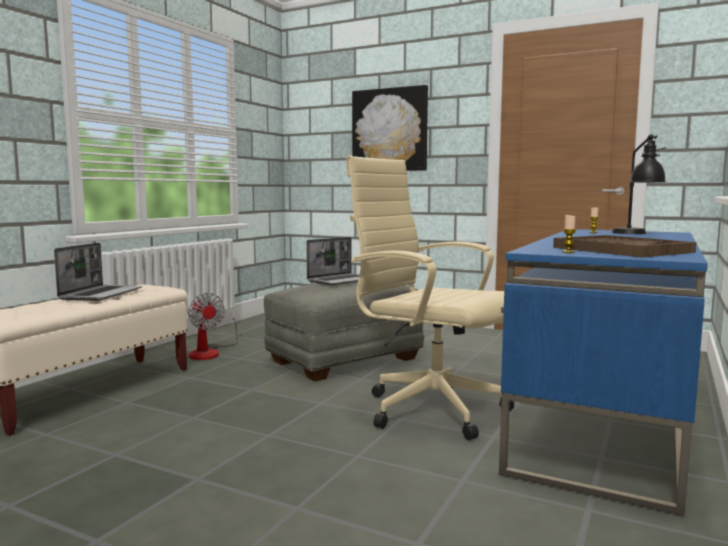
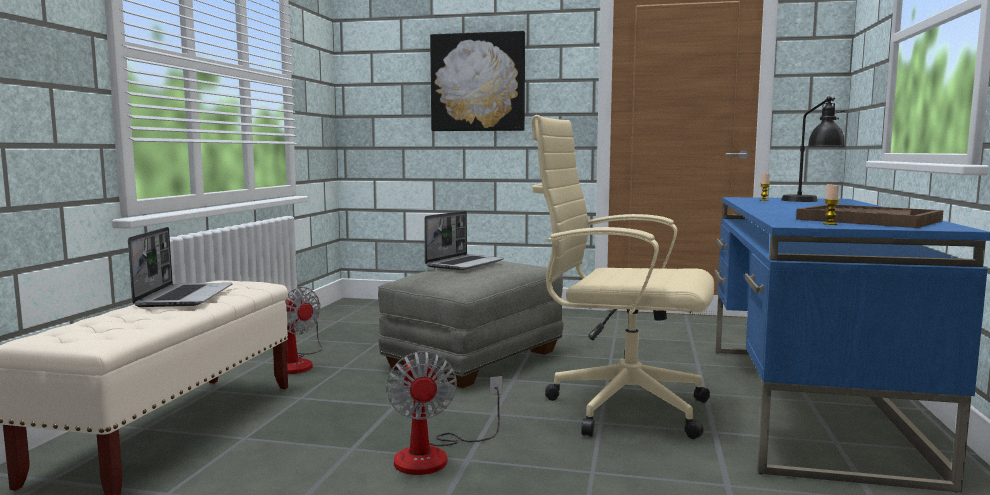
camera: 15 degrees left, 0 degrees up
(248, 429) = (435, 455): none -> fan

